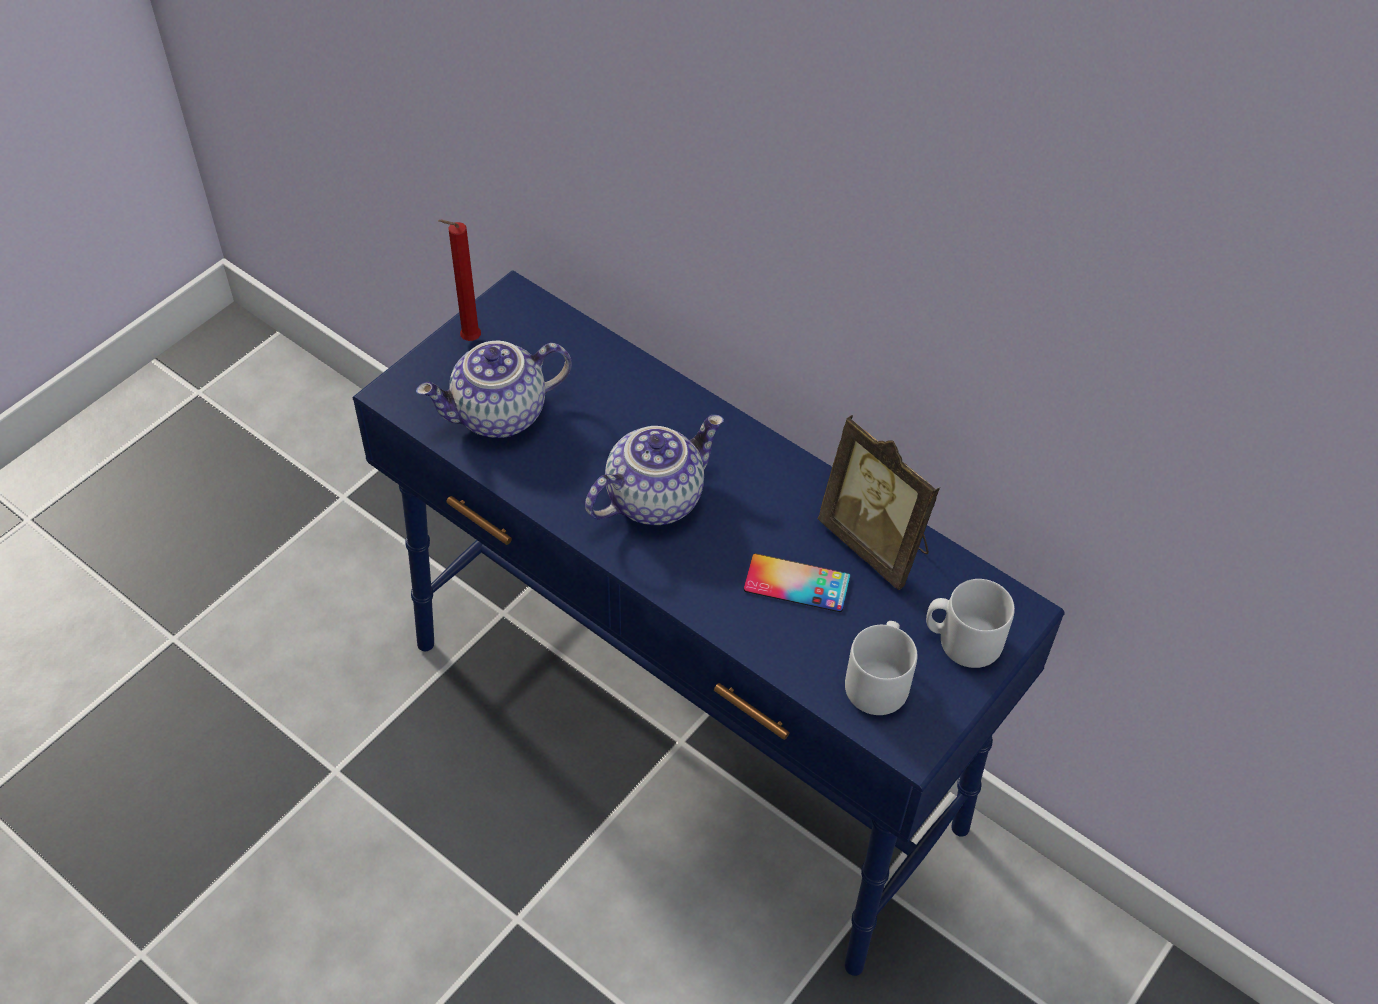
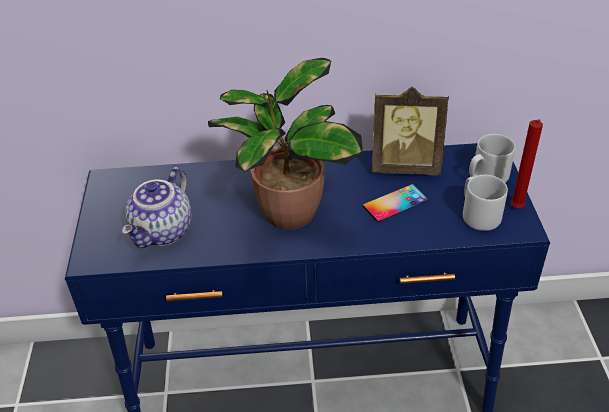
camera: 40 degrees left, 10 degrees down
(467, 340) = (103, 212): red candle -> red candle (516, 209)
(654, 497) = (286, 214): teapot -> potted plant

